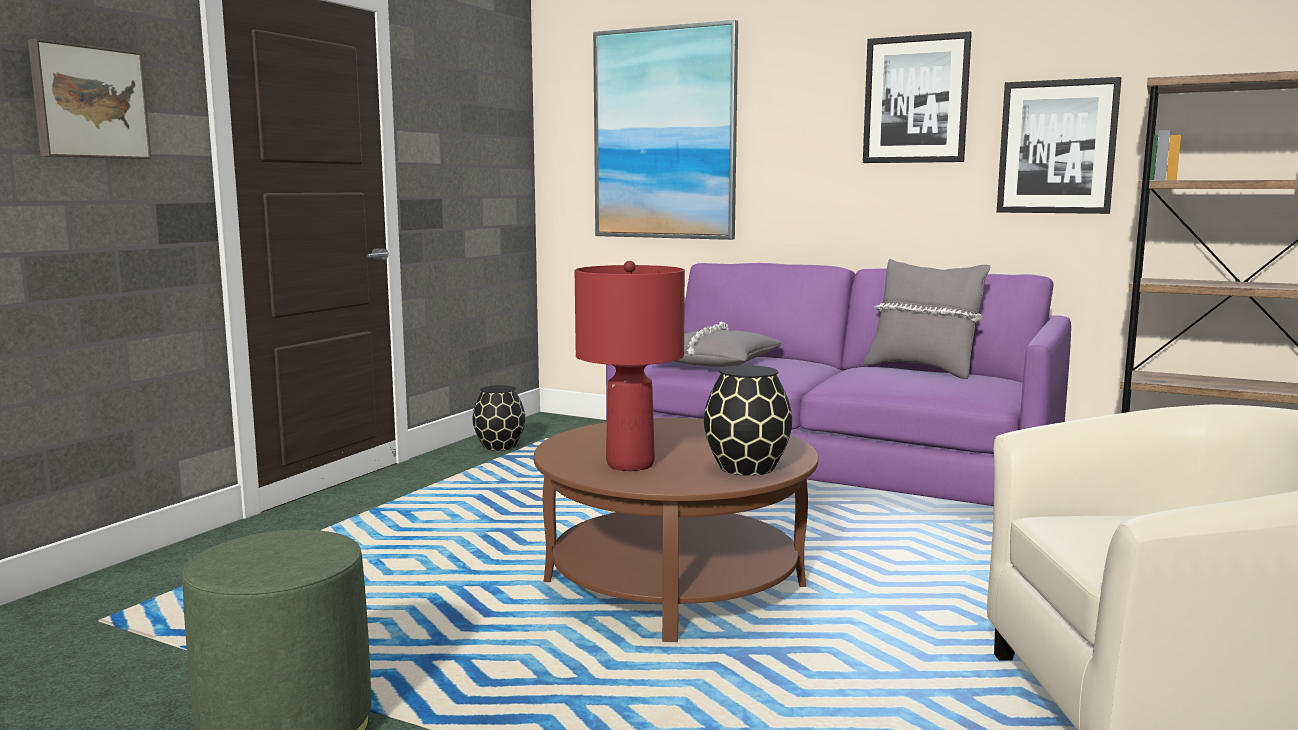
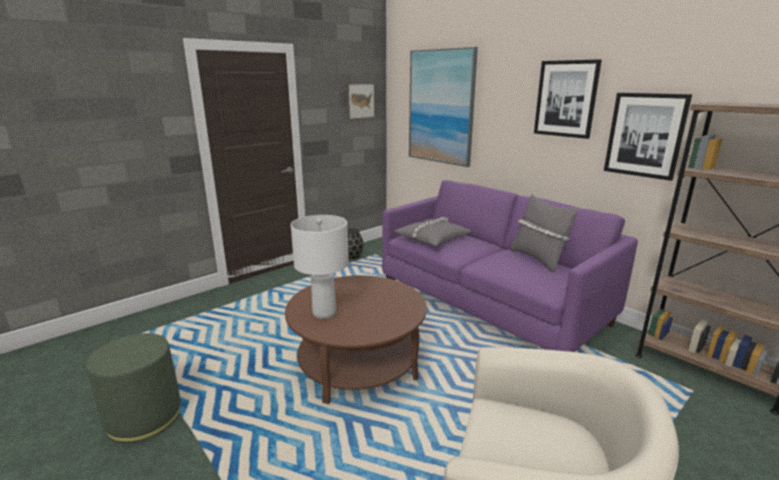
camera: 20 degrees right, 10 degrees up
(88, 102) = (131, 117): picture -> picture (359, 101)
(629, 465) = (324, 313): red table lamp -> white table lamp
(745, 467) = (374, 326): black vase -> none

